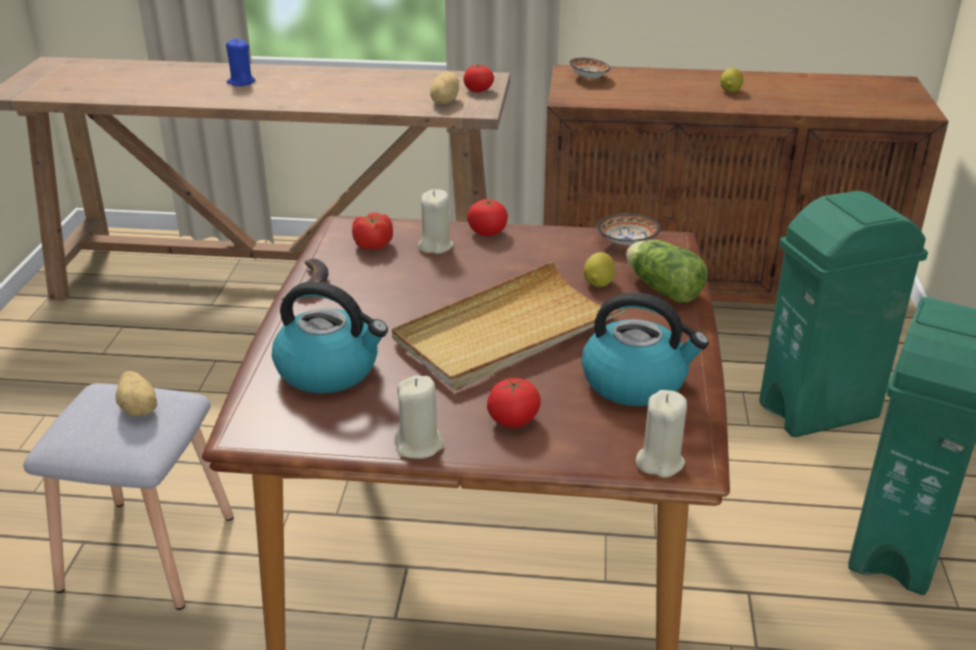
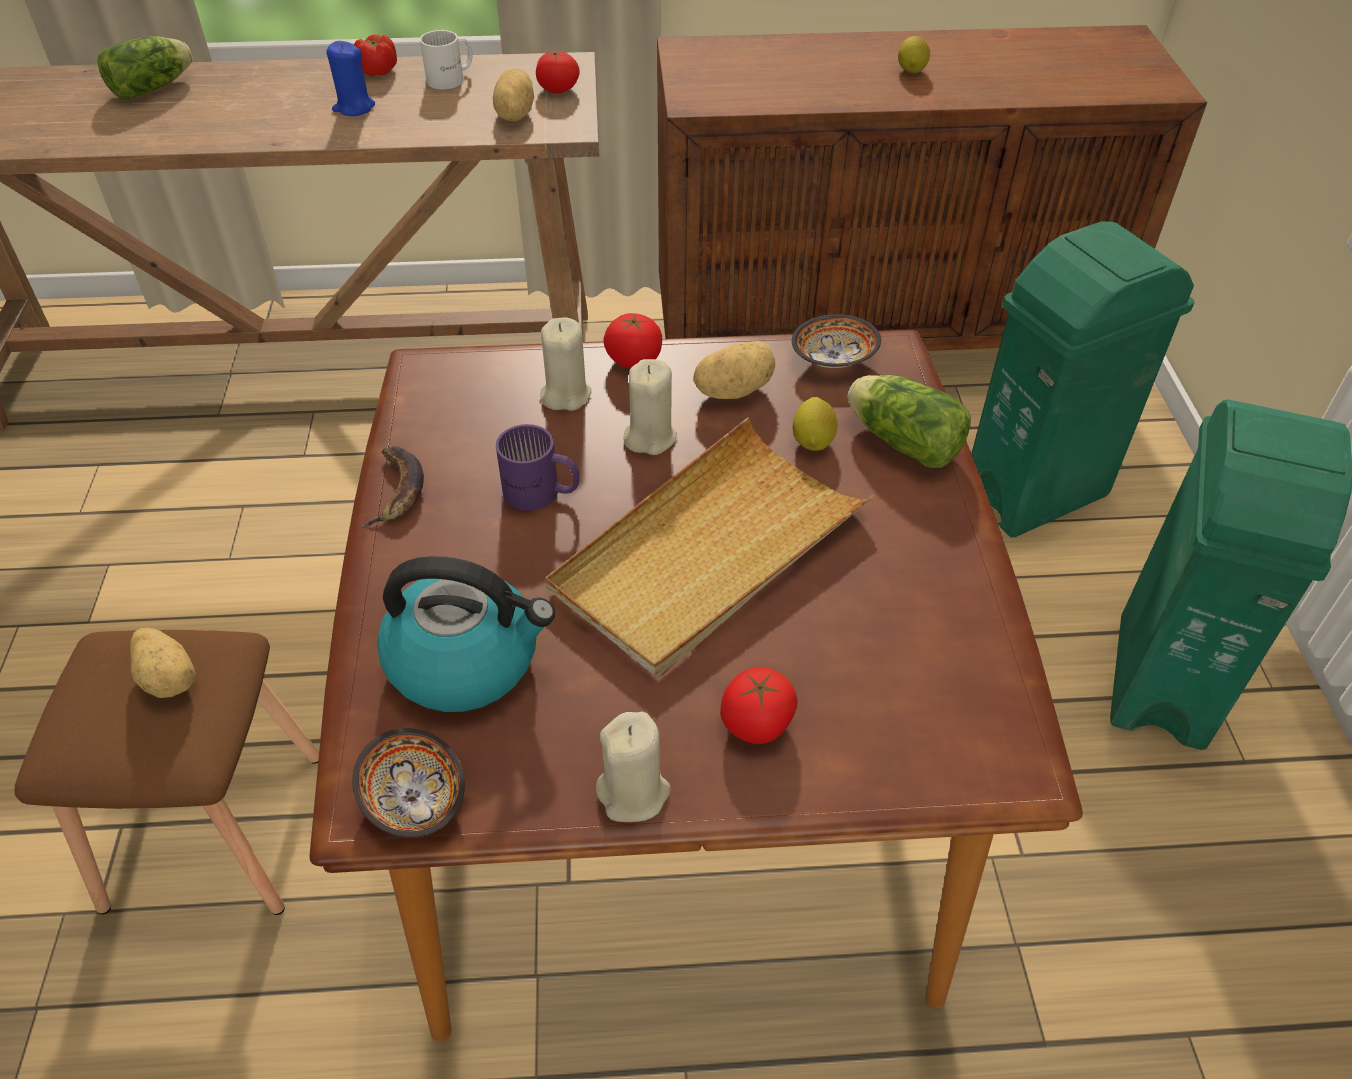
camera: 10 degrees left, 15 degrees up
(147, 550) = (214, 826): grey stool -> brown stool
(212, 74) = (155, 87): none -> lettuce
(241, 82) = (204, 100): blue candle -> blue candle (354, 108)
(373, 245) = (475, 403): tomato -> tomato (378, 71)
(403, 294) = (540, 494): none -> purple mug
(407, 81) = (452, 79): none -> white mug
(551, 253) = (732, 390): none -> potato
(589, 78) = (713, 60): bowl -> bowl (414, 799)
(636, 382) = (909, 625): kettle -> none
(659, 462) = (978, 775): beige candle -> beige candle (649, 437)

